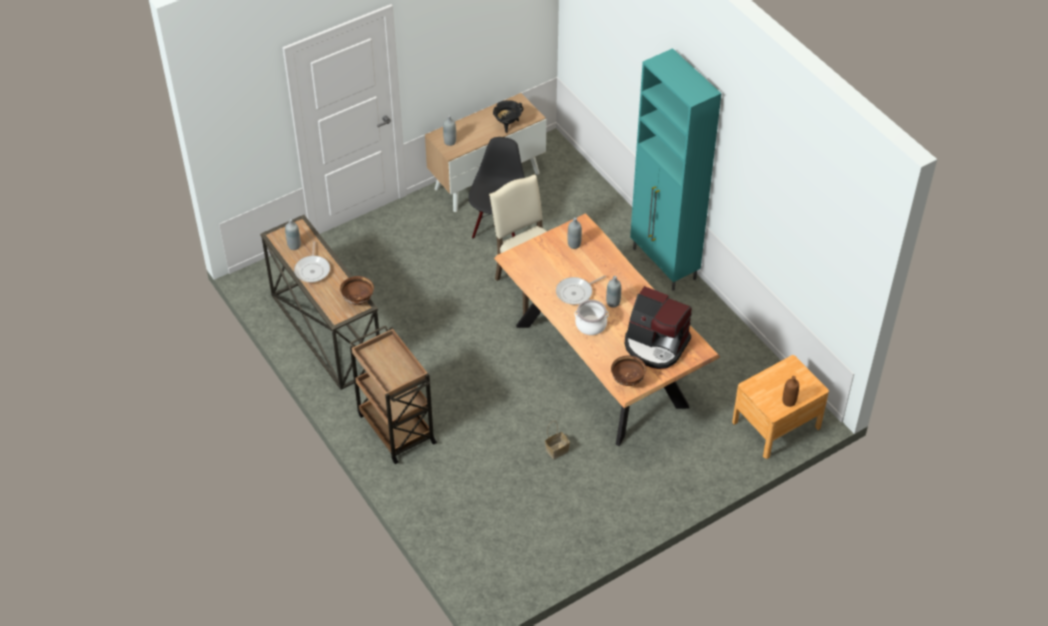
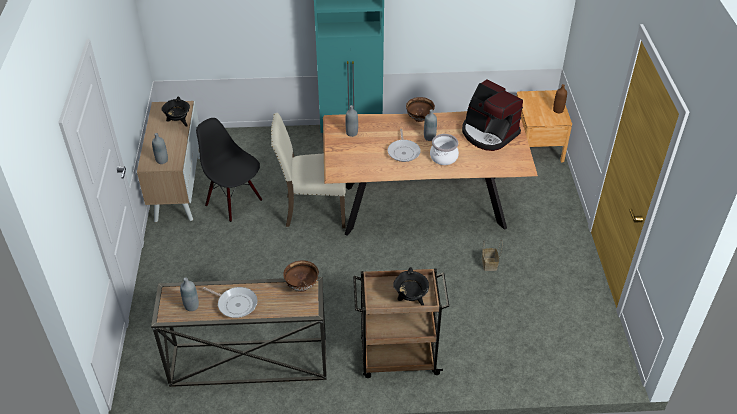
camera: 60 degrees left, 5 degrees down
(387, 374) = (410, 299): none -> black cooking pot
(627, 381) = (515, 161): brown bowl -> brown bowl (420, 119)
(655, 345) = (488, 133): coffee machine -> coffee machine turned 75 degrees clockwise

